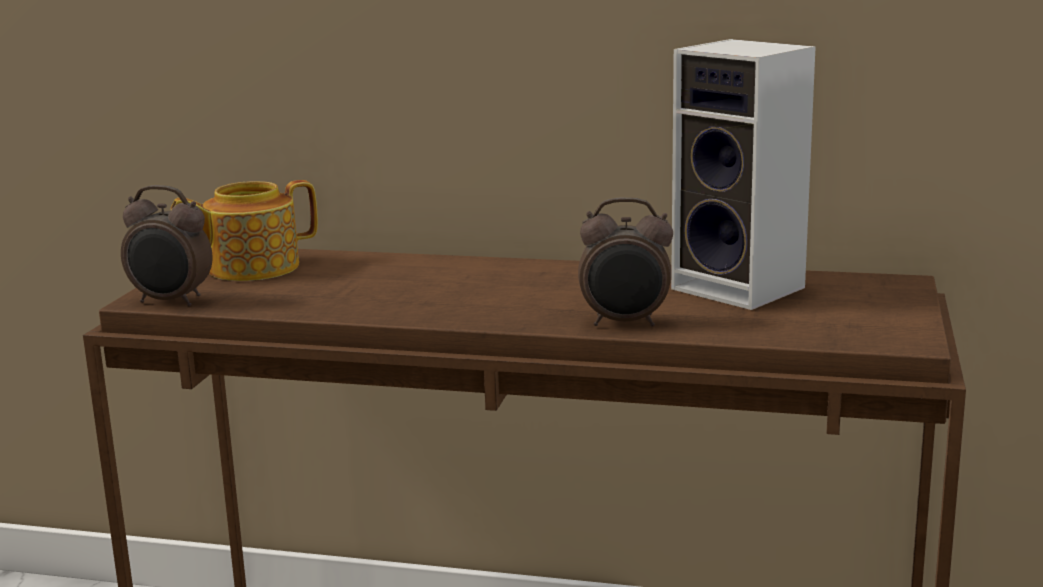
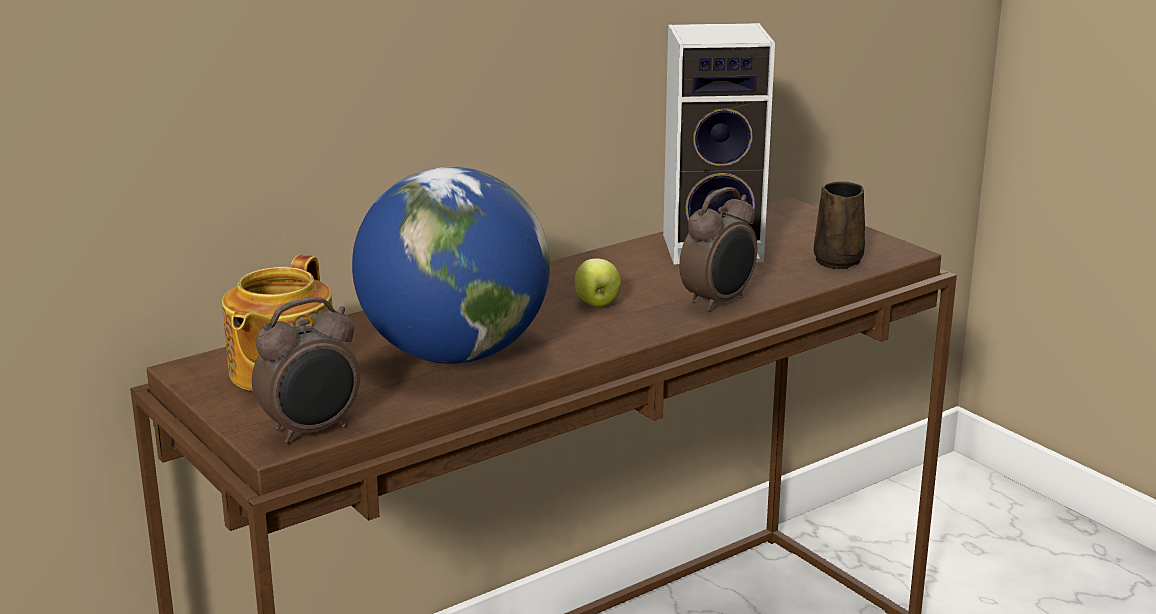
camera: 50 degrees left, 5 degrees up
(359, 292) = (454, 354): none -> globe
(534, 295) = (597, 304): none -> apple
(824, 329) = (839, 260): none -> brown mug

